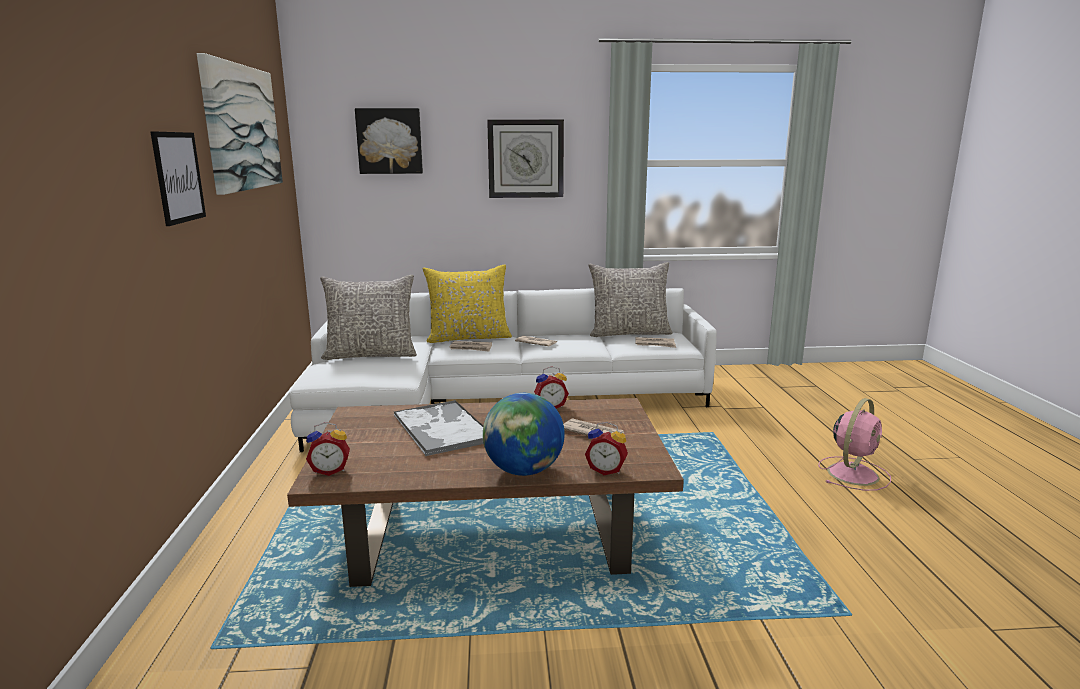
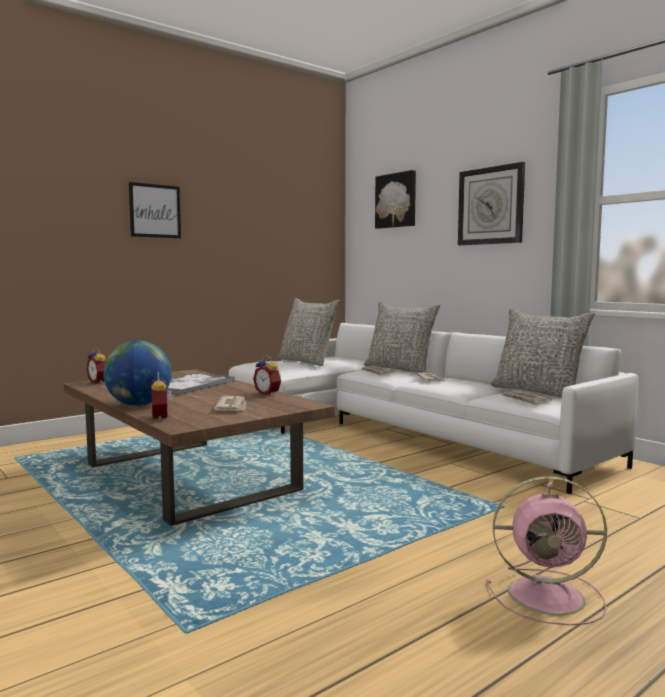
camera: 55 degrees right, 10 degrees down
(242, 127) = (256, 190): picture -> none
(468, 337) = (400, 369): yellow pillow -> grey pillow

